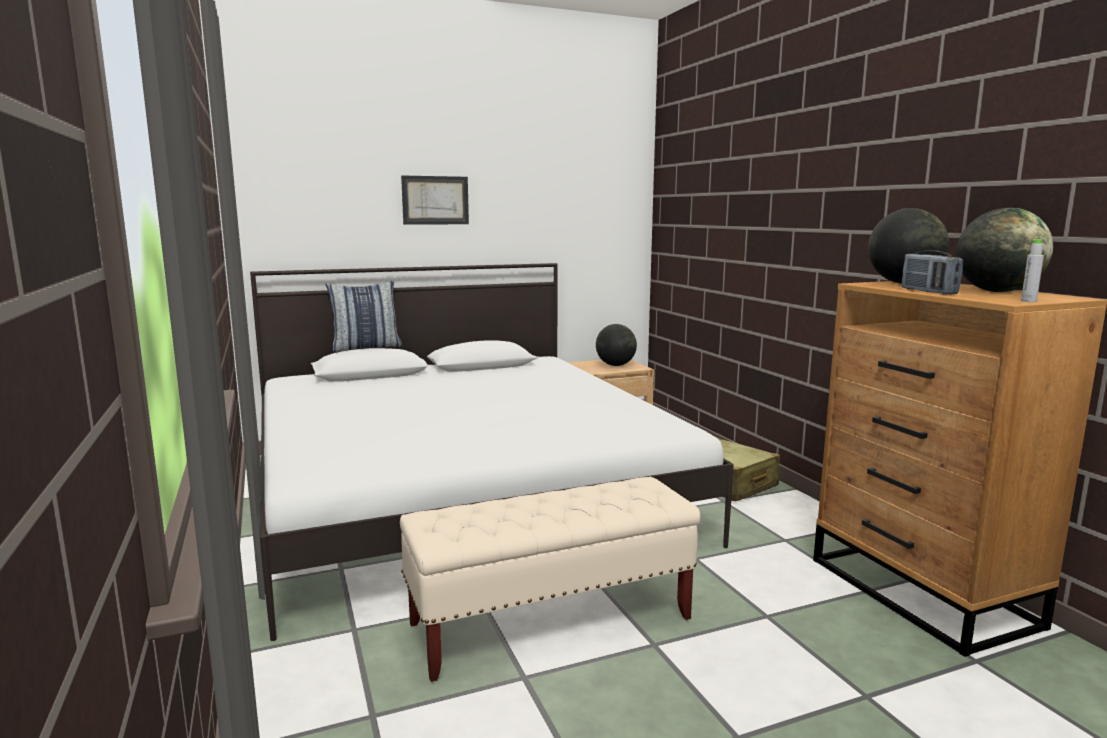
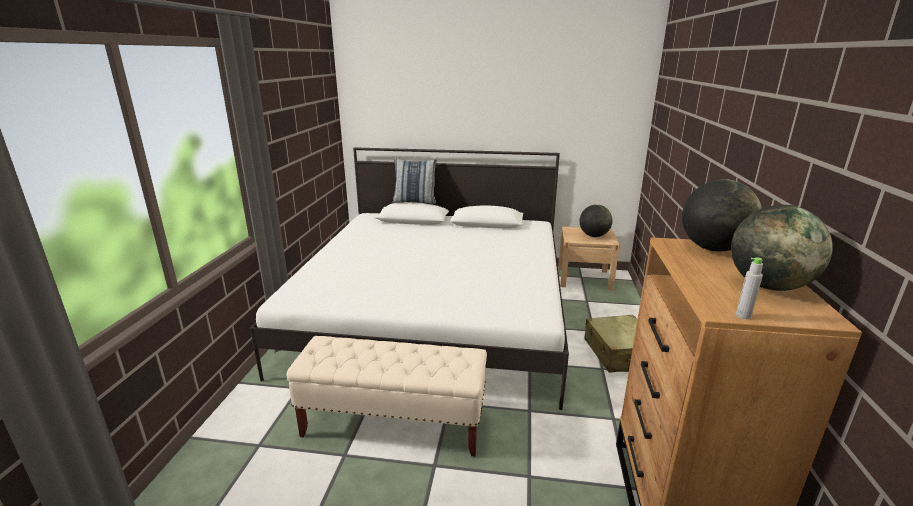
camera: 30 degrees right, 10 degrees up
(435, 200) = (470, 103): picture -> none
(928, 292) = (690, 272): radio -> none

